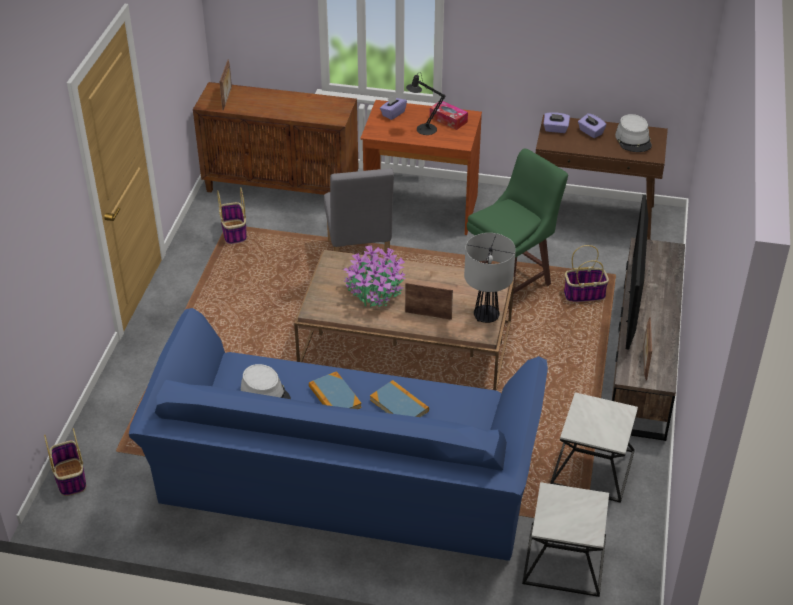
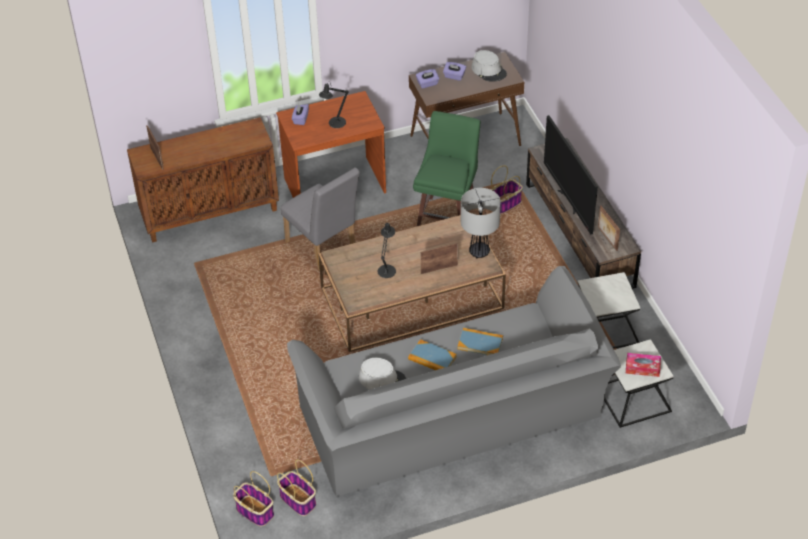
camera: 30 degrees left, 5 degrees up
(234, 232) = (206, 267): basket -> basket (298, 500)
(344, 485) = (453, 420): blue sofa -> grey sofa
(374, 293) = (387, 269): potted plant -> black table lamp
(448, 119) = (346, 107): tissue box -> tissue box (642, 368)

